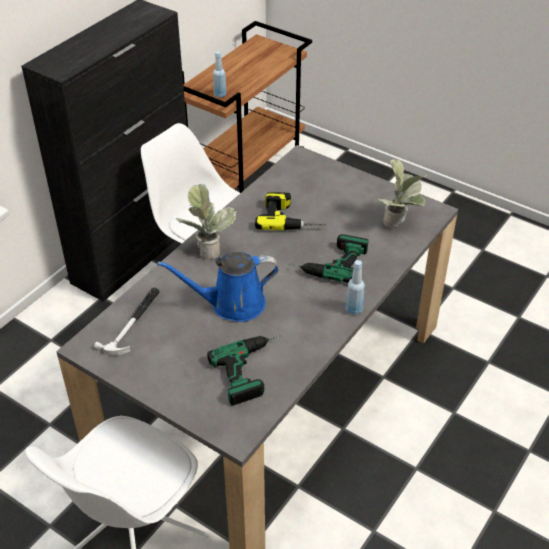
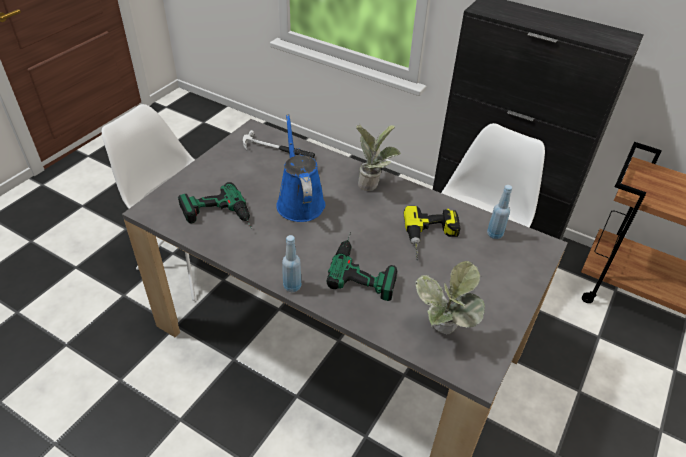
camera: 85 degrees right, 0 degrees up
(220, 95) = (648, 189): blue bottle -> blue bottle (494, 234)

